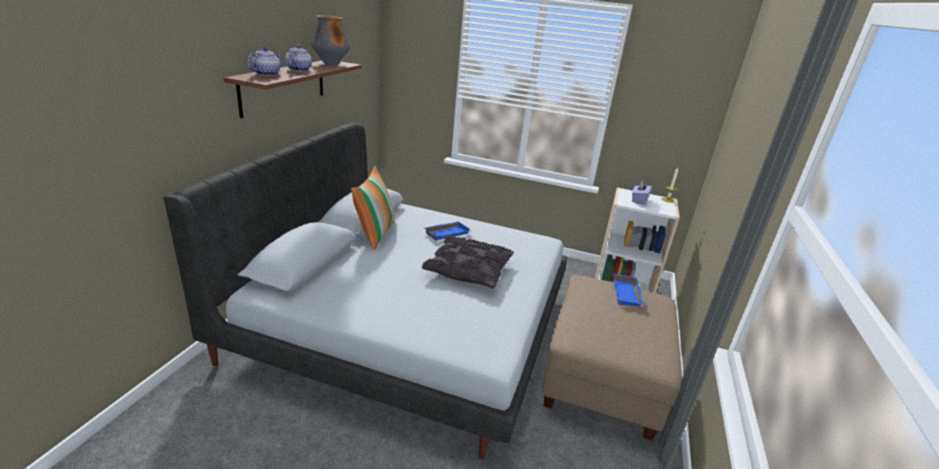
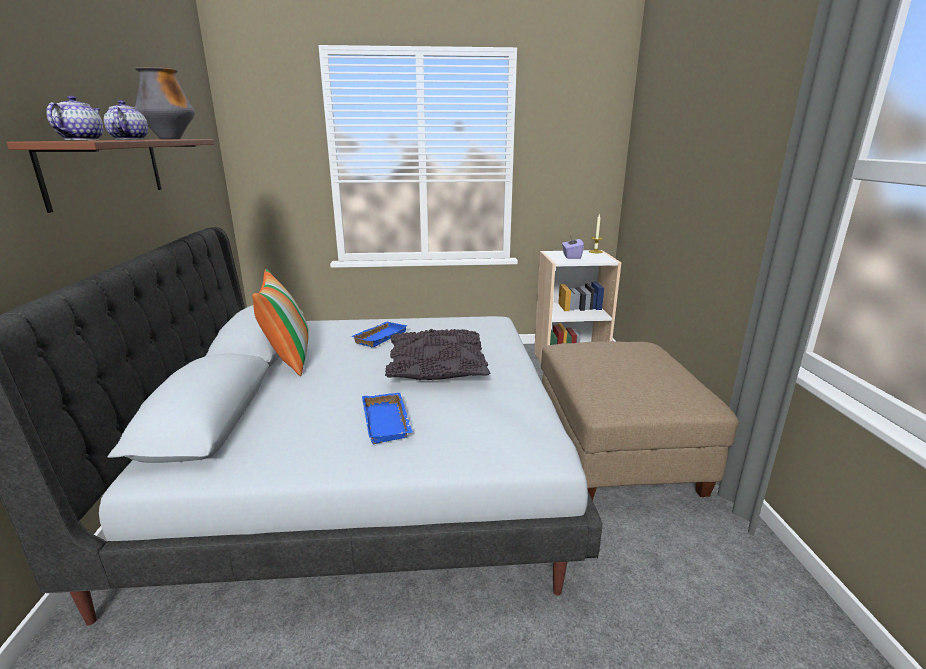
camera: 20 degrees left, 5 degrees down
(627, 294) = (617, 347): blue tray -> blue tray (388, 422)

